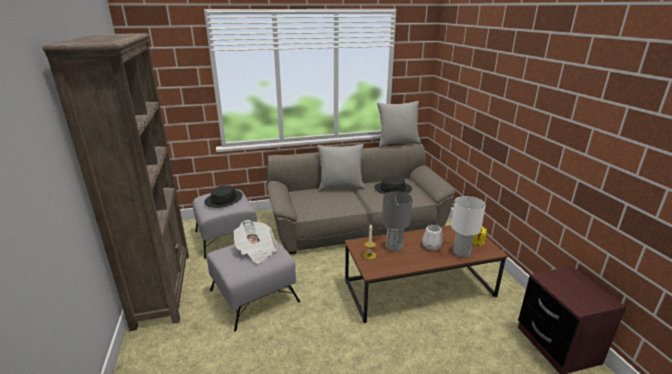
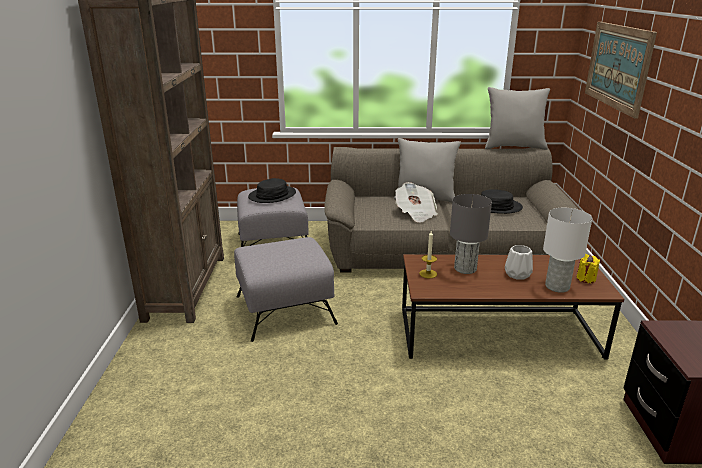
camera: 15 degrees right, 0 degrees up
(256, 251) = (290, 251): newspaper -> newspaper (415, 213)
(470, 87) = (617, 66): none -> picture

